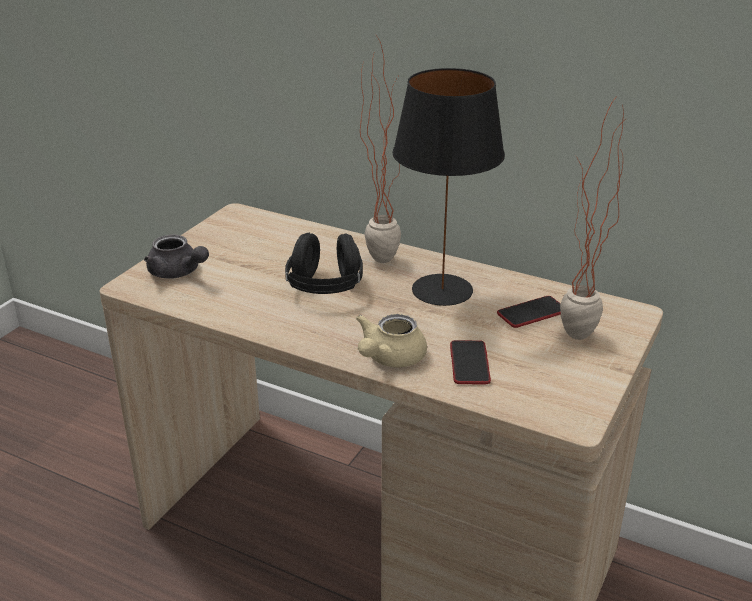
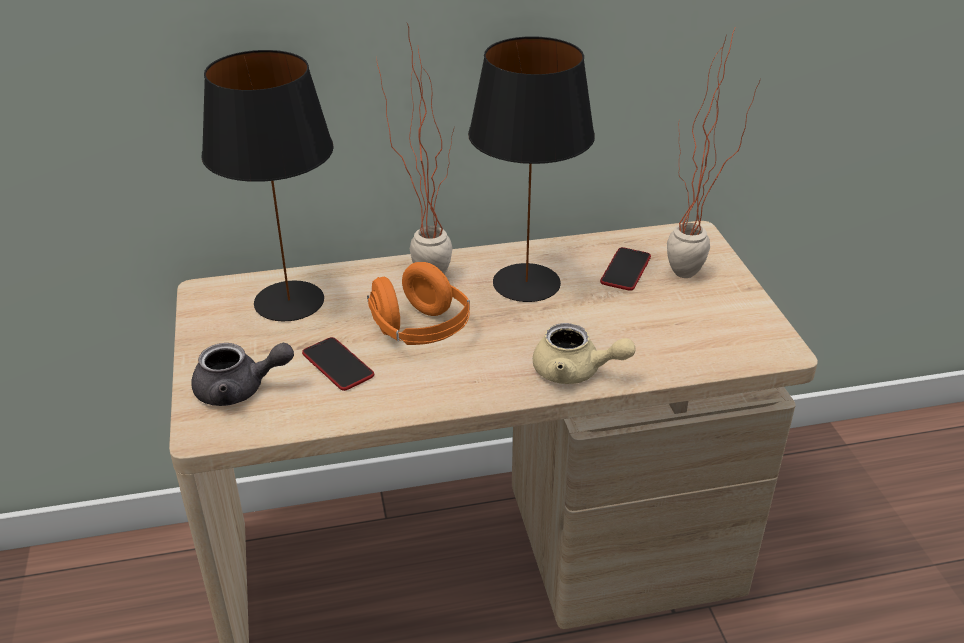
camera: 40 degrees left, 5 degrees up
(274, 238) = (289, 302): none -> black table lamp
(325, 288) = (420, 331): black headphones -> orange headphones
(389, 358) = (575, 372): beige teapot -> beige teapot turned 60 degrees counterclockwise
(469, 363) = (643, 341): phone -> phone (338, 365)

